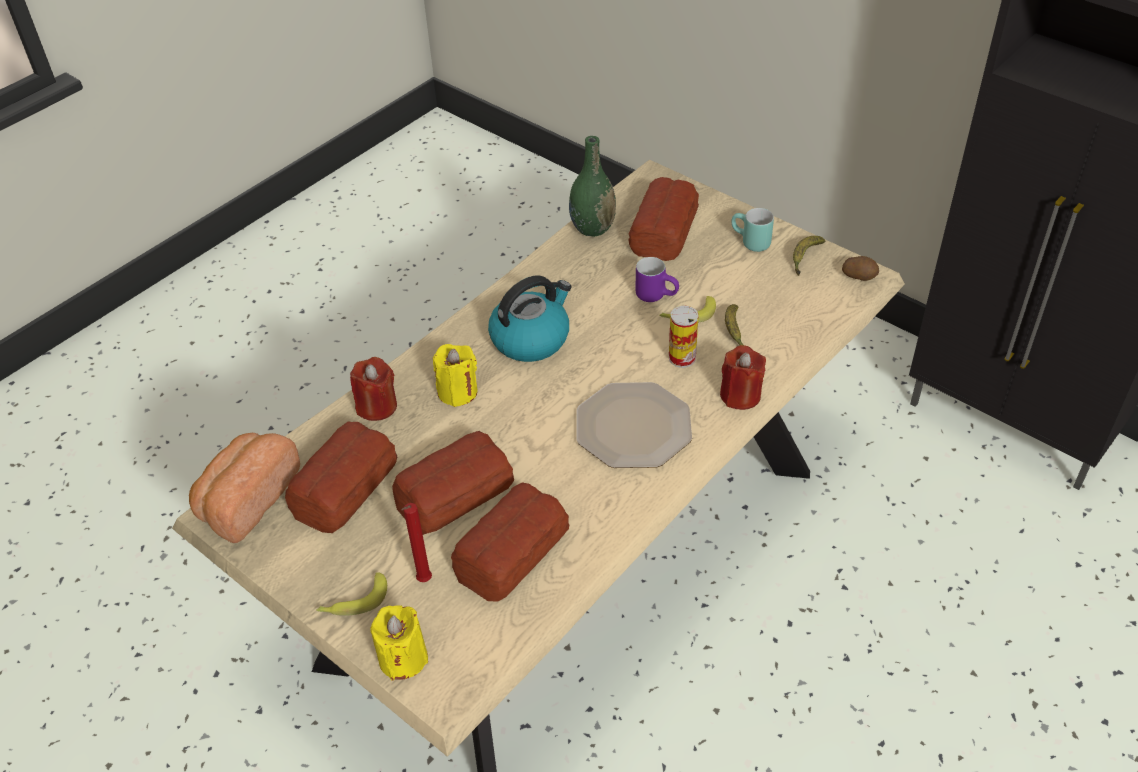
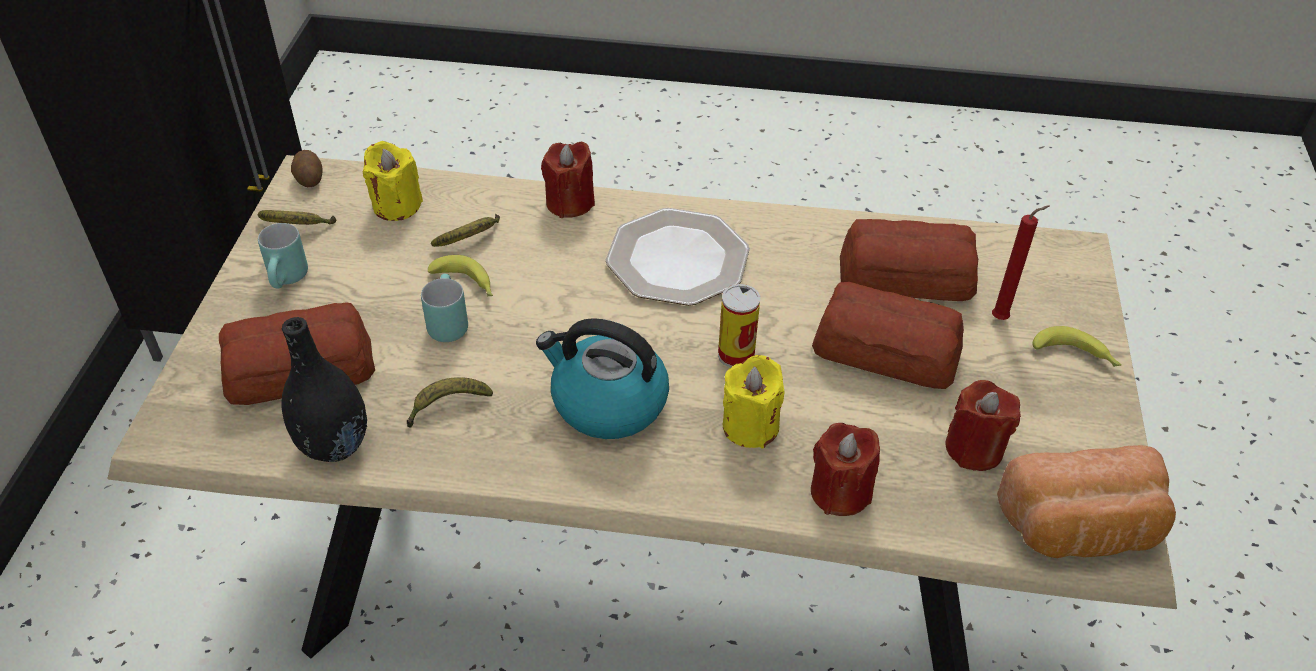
camera: 125 degrees left, 0 degrees up
(343, 487) = (974, 448): bread -> red candle
(403, 658) = (1081, 290): yellow candle -> yellow candle (396, 205)
(585, 275) = (447, 406): none -> banana
(592, 228) = (334, 445): green vase -> black vase
(657, 295) = (445, 323): purple mug -> turquoise mug
(682, 358) = (544, 262): can -> can (736, 354)

